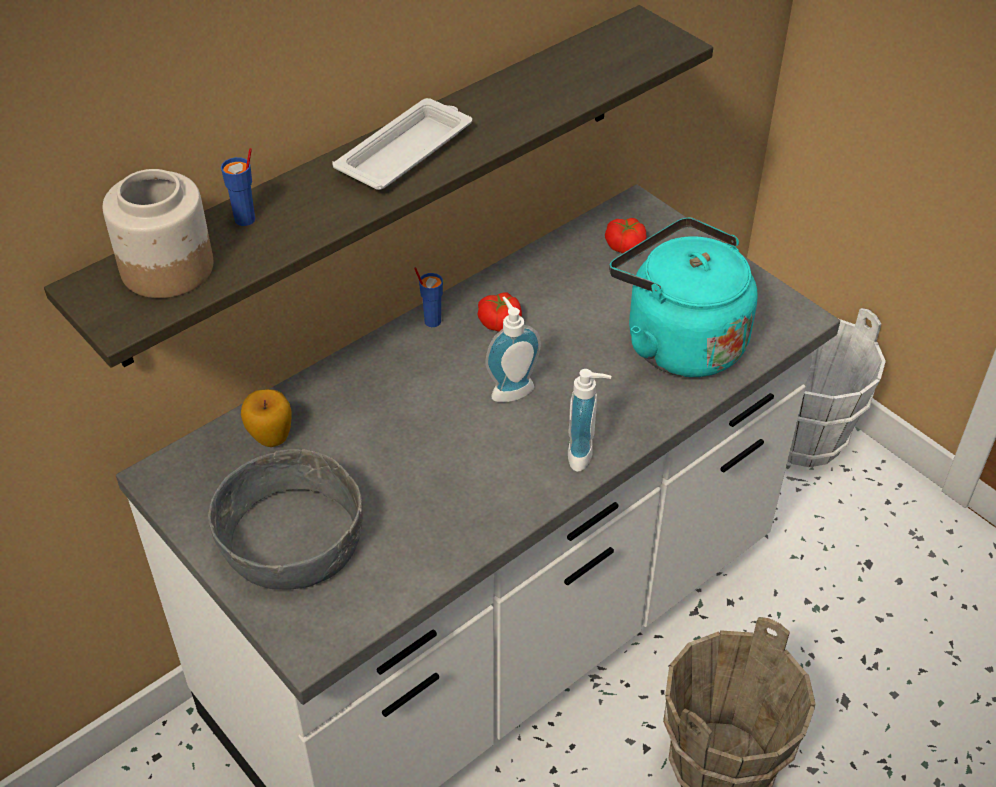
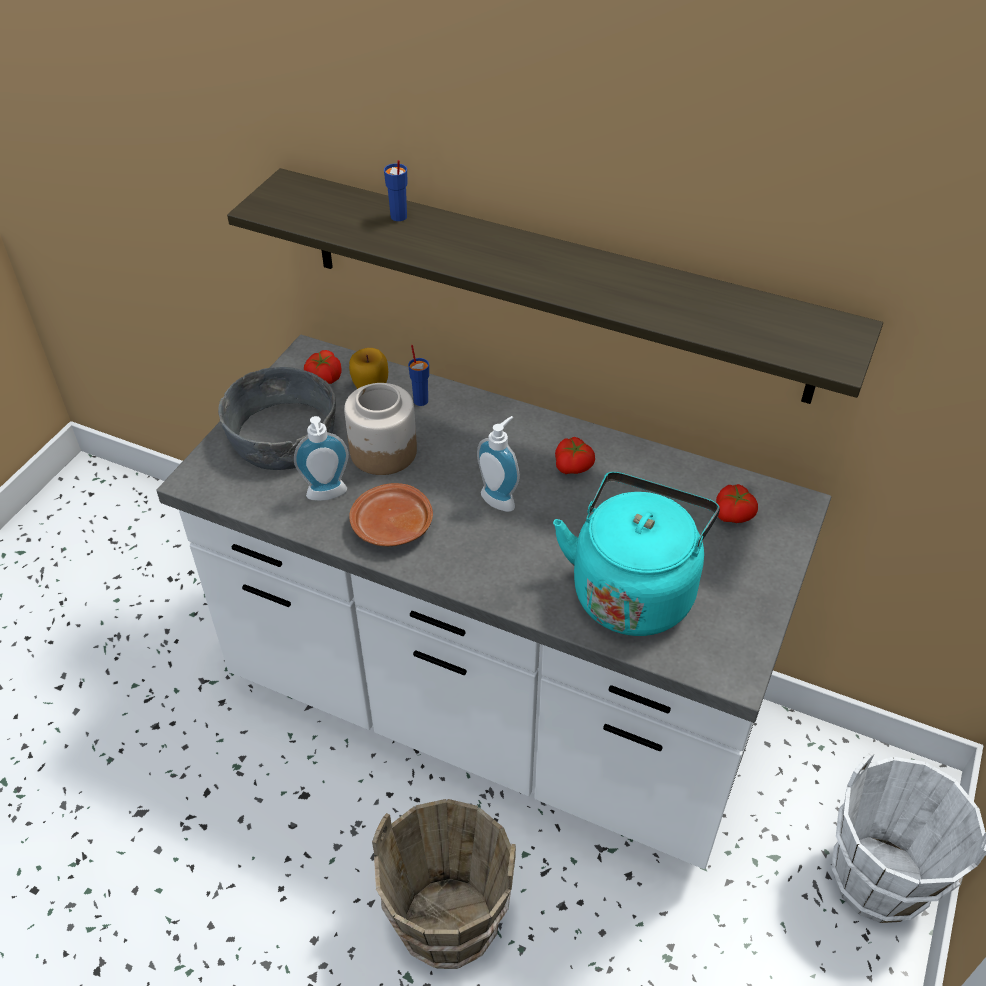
camera: 65 degrees right, 0 degrees up
(166, 268) = (324, 204): jar -> jar (382, 451)
(217, 474) = (323, 378): none -> tomato
(407, 151) = (535, 260): white tray -> none
(432, 321) = (547, 426): blue cup -> blue cup (421, 400)
(499, 485) = (392, 526): none -> brown plate
(585, 454) = (454, 568): soap dispenser -> soap dispenser (327, 496)

